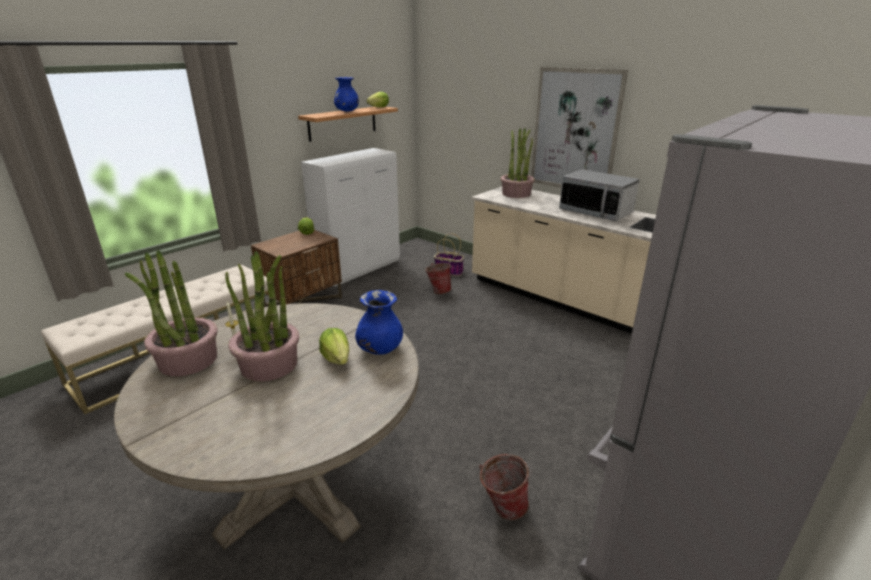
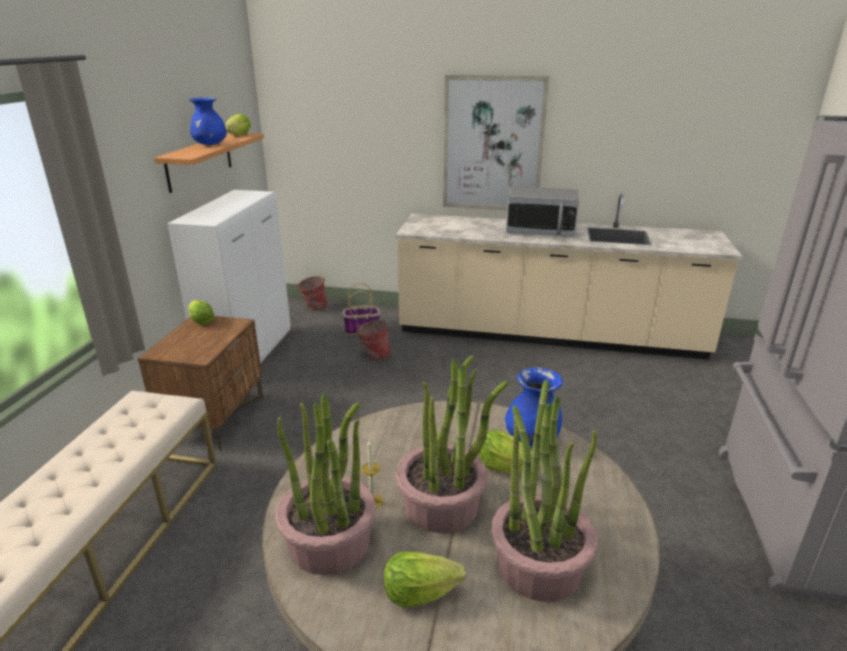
camera: 30 degrees left, 0 degrees up
(192, 402) = (419, 593): none -> lettuce
(502, 507) = (663, 565): bucket -> bucket (313, 308)
(516, 193) = (437, 223): potted plant -> potted plant (539, 565)

